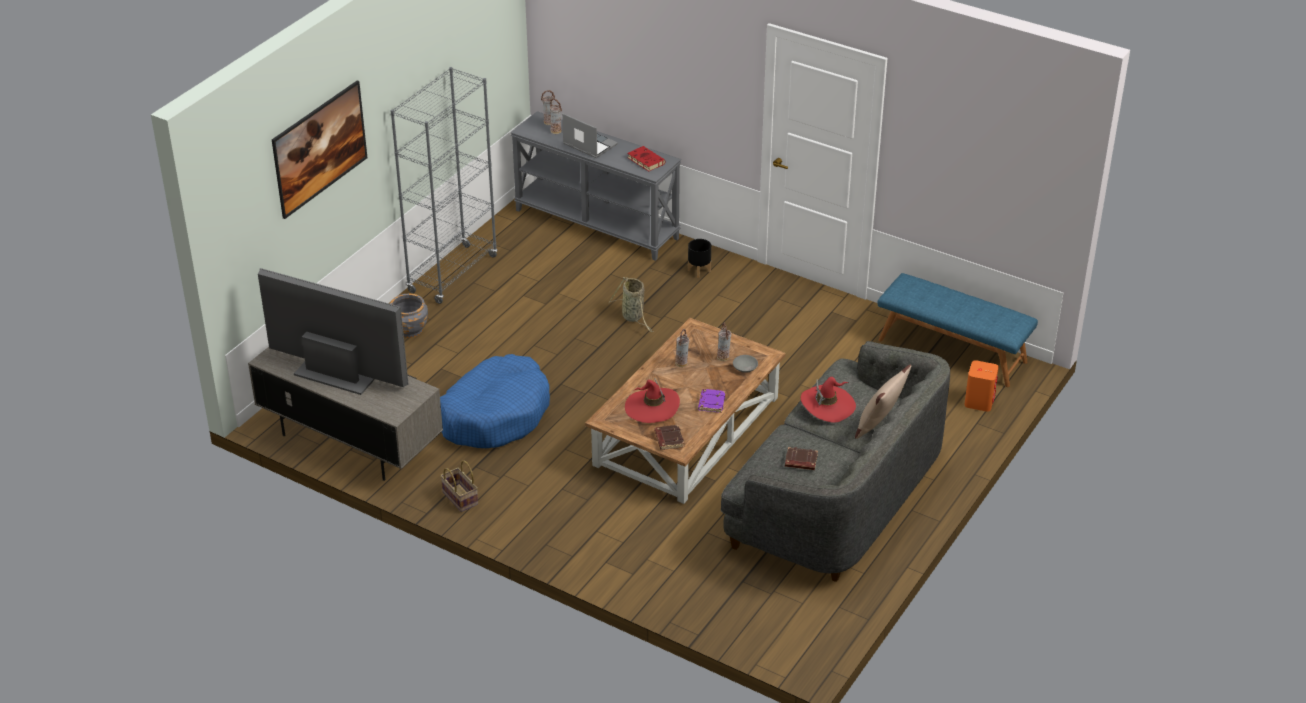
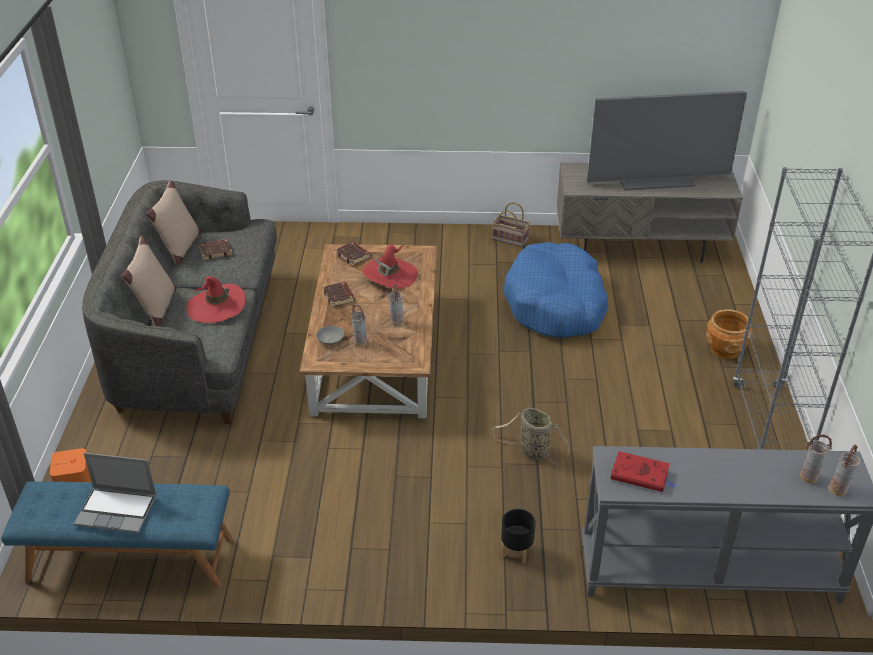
camera: 150 degrees right, 0 degrees up
(322, 168) = (811, 122): picture -> none
(409, 329) = (725, 349): grey planter -> brown planter
(589, 145) = (740, 471): laptop -> laptop (118, 510)
(711, 403) = (339, 296): purple book -> brown book
(832, 483) = (179, 249): none -> beige pillow

